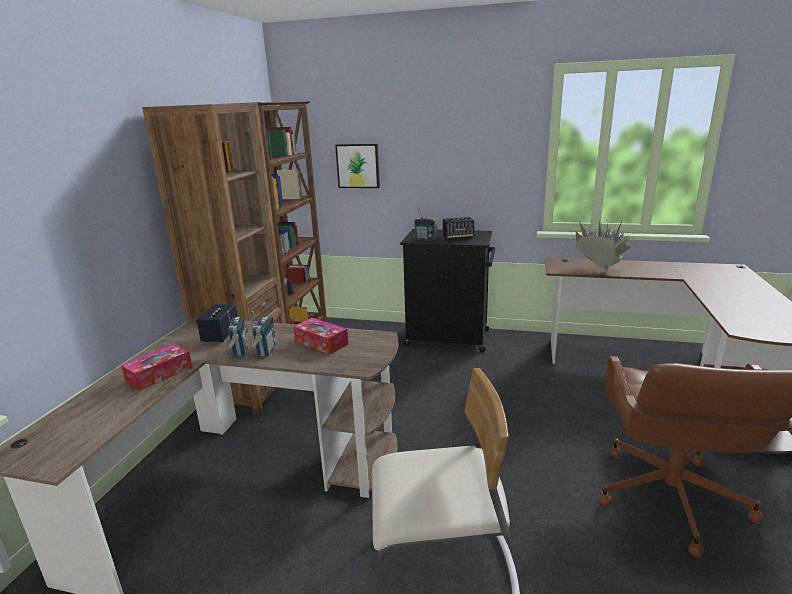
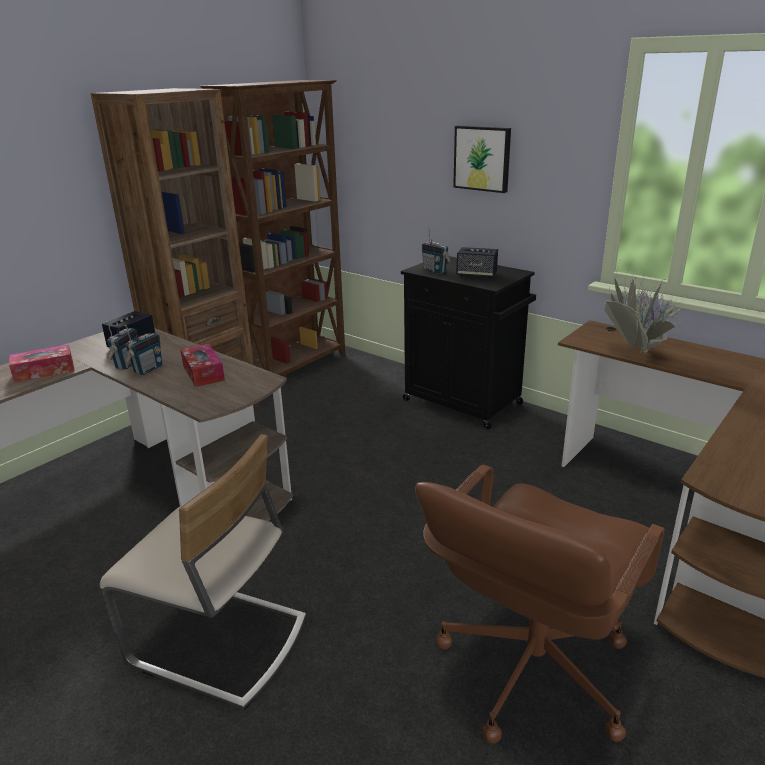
camera: 25 degrees right, 5 degrees up
(358, 166) = (388, 166): picture -> picture (482, 158)

